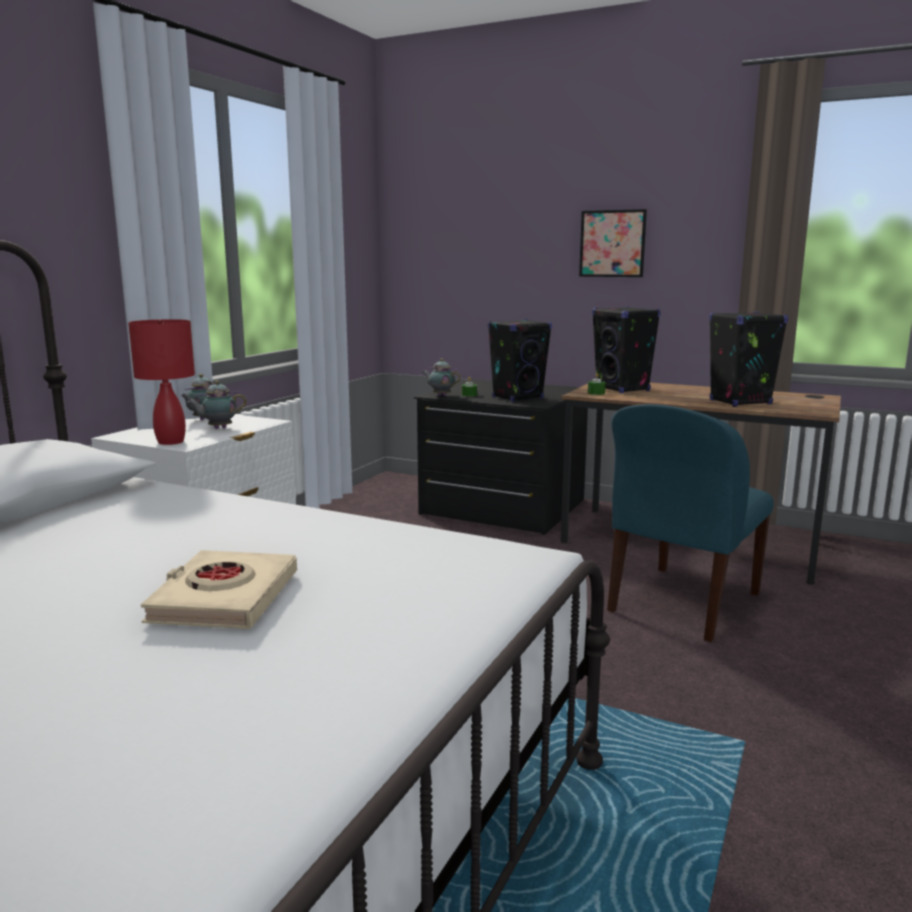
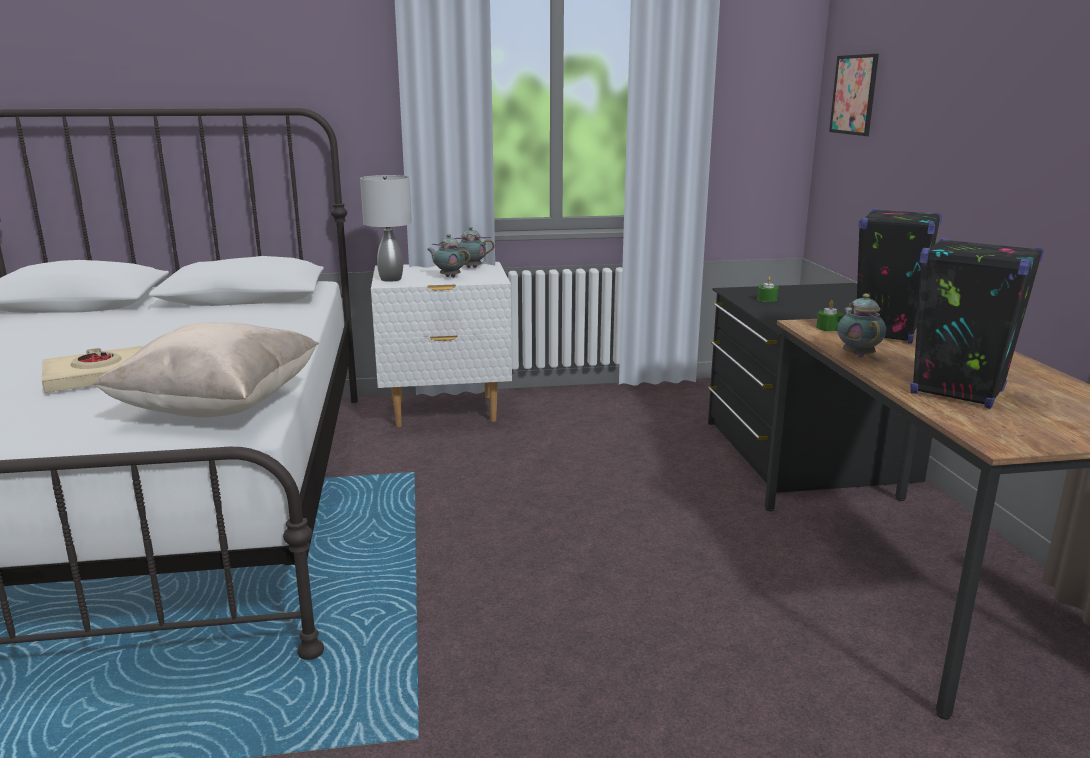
camera: 55 degrees right, 5 degrees up
(171, 442) = (391, 279): red table lamp -> grey table lamp
(440, 395) = (738, 293): teapot -> teapot (857, 355)
(452, 556) = (220, 407): none -> beige pillow
(518, 398) = (802, 315): black speaker -> none
(612, 243) = (1010, 111): picture -> picture (854, 94)
(682, 604) = (709, 624): blue chair -> none

